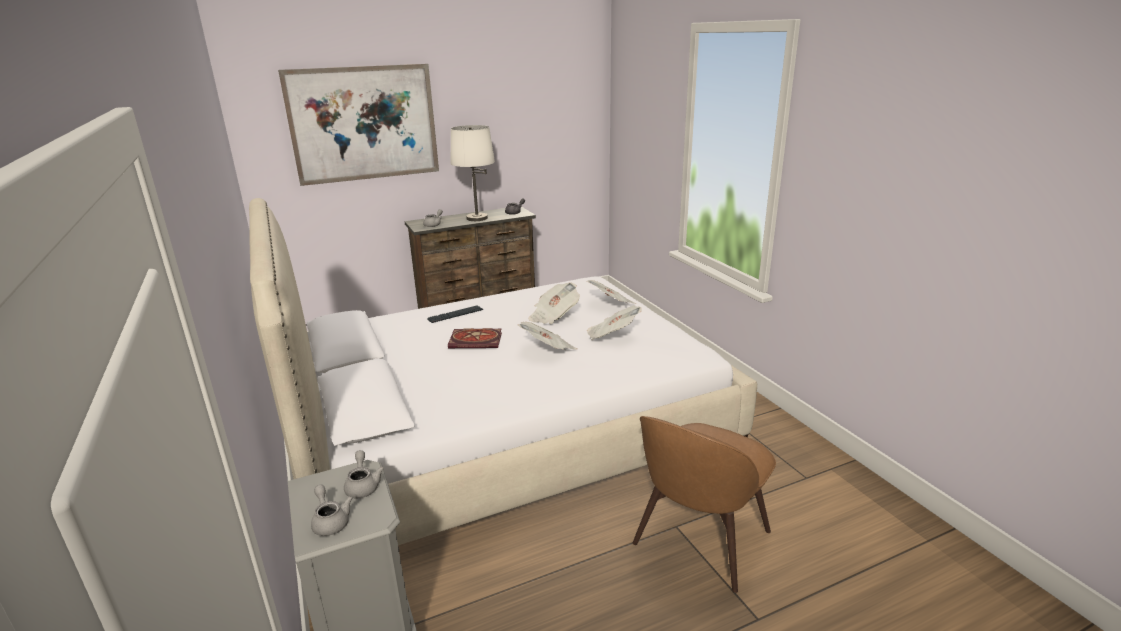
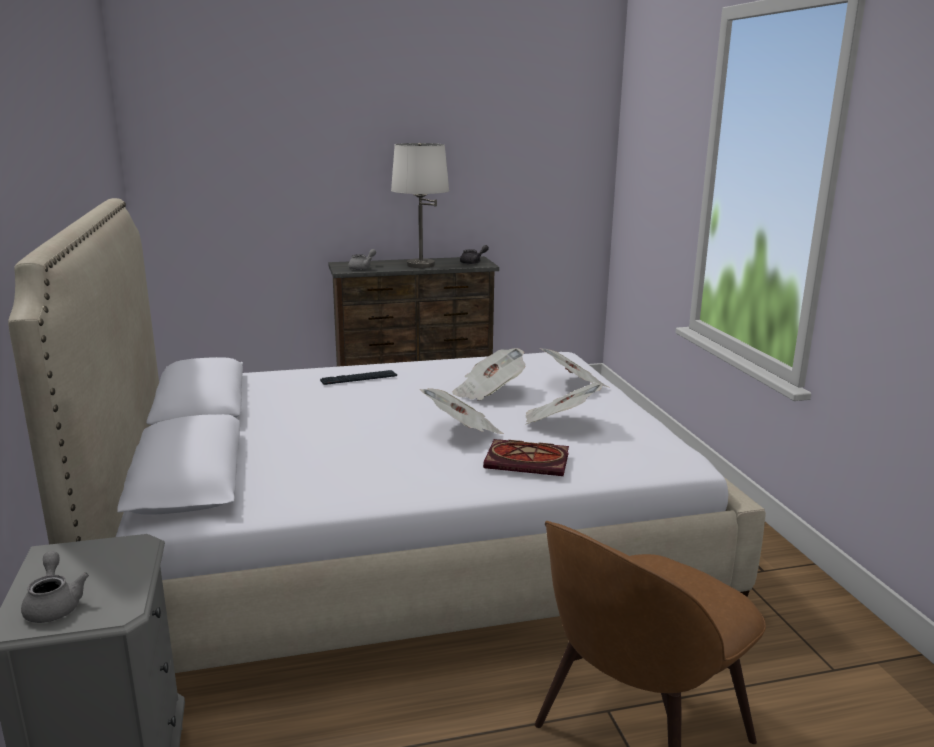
camera: 10 degrees right, 5 degrees down
(363, 485) = (123, 565): grey teapot -> none
(364, 124) = (287, 133): picture -> none
(477, 340) = (372, 410): book -> book (529, 461)

